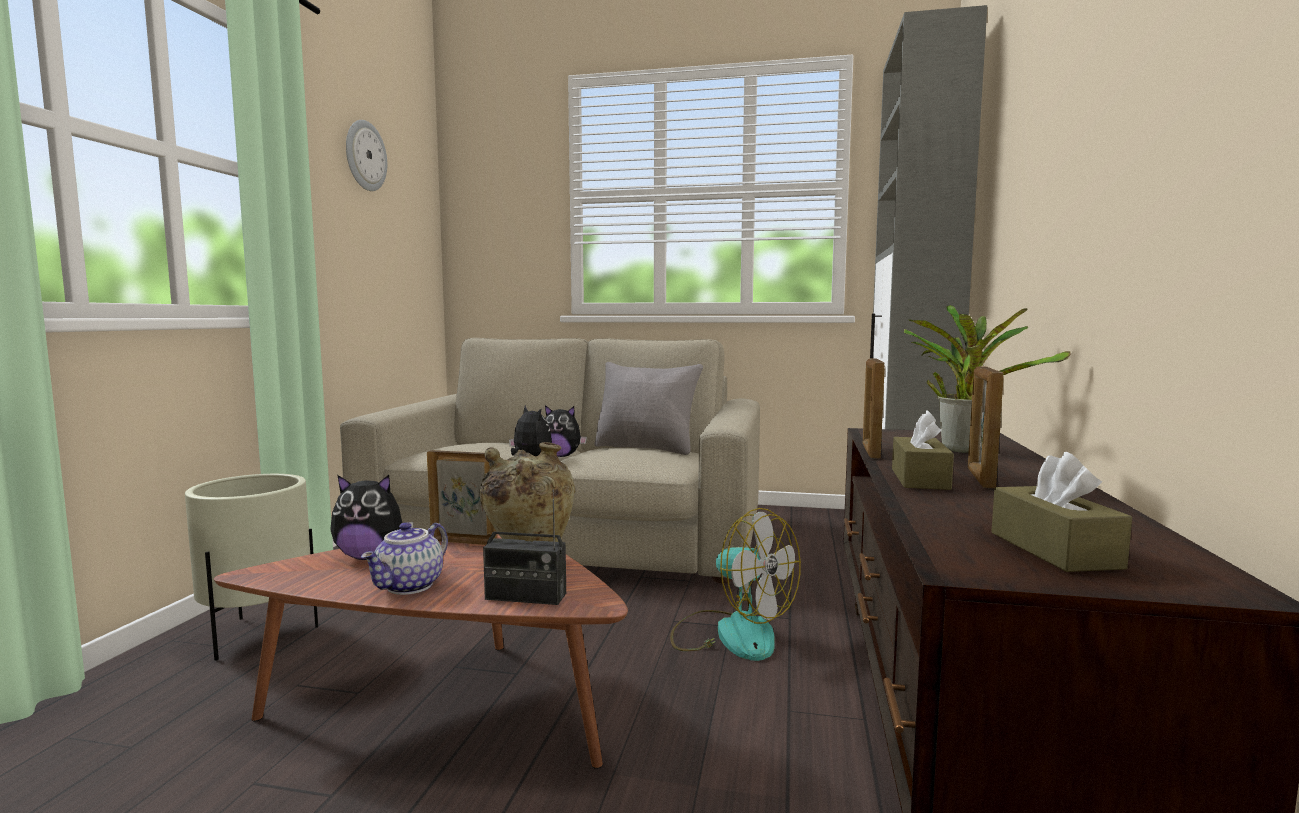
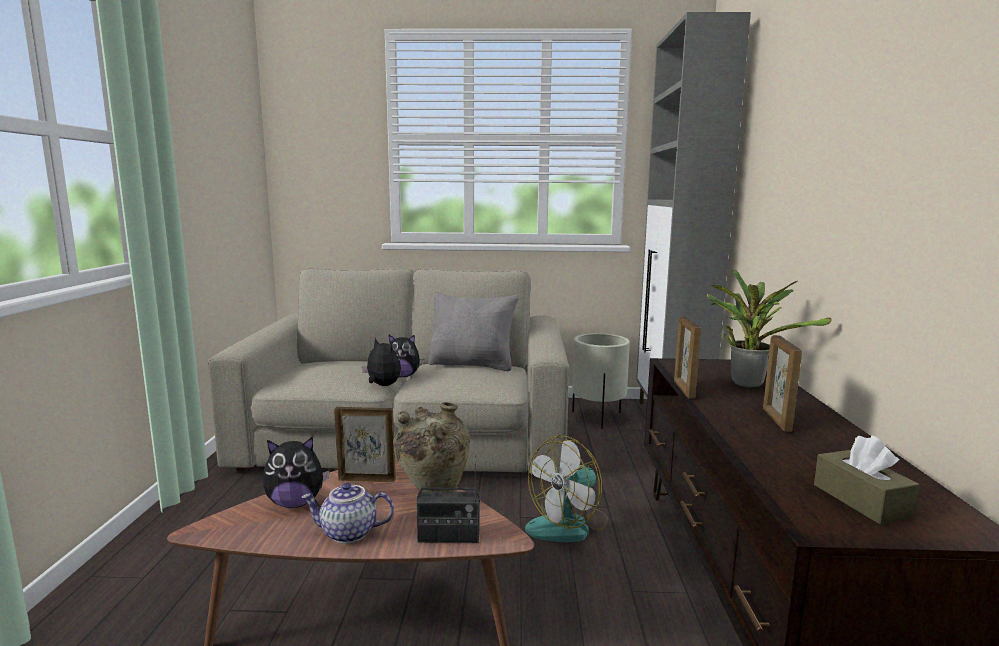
camera: 10 degrees left, 5 degrees up
(260, 634) = (172, 562): beige planter -> beige planter (598, 417)
(365, 156) = (205, 106): wall clock -> none
(410, 586) = (348, 534): teapot -> teapot turned 75 degrees clockwise
(731, 633) = (568, 525): fan -> fan turned 105 degrees clockwise
(919, 479) = (735, 423): brown tissue box -> none

